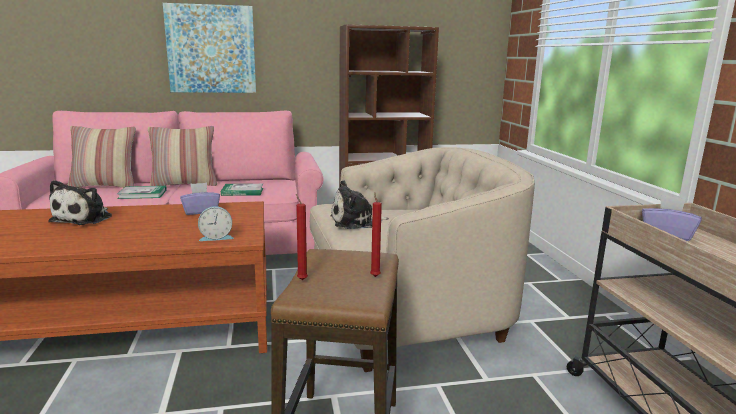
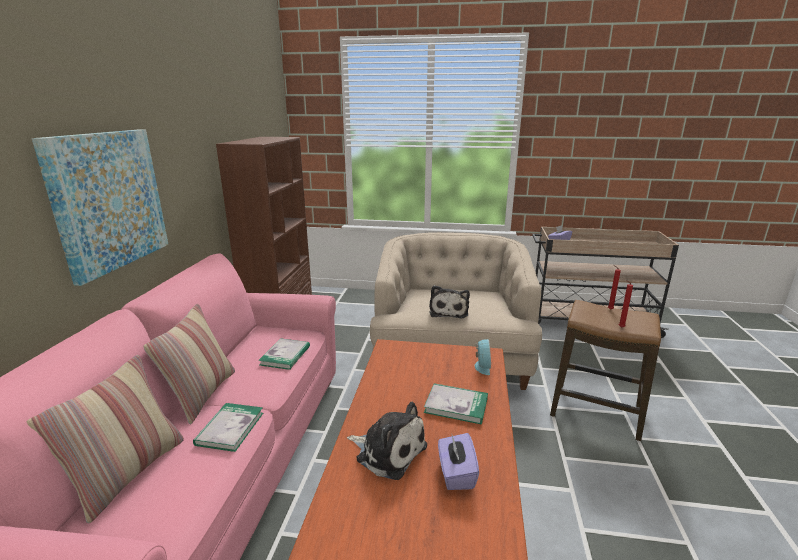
camera: 70 degrees left, 5 degrees up
(143, 232) = (456, 405): none -> book
(200, 211) = (397, 372): purple tissue box -> purple tissue box (456, 473)

